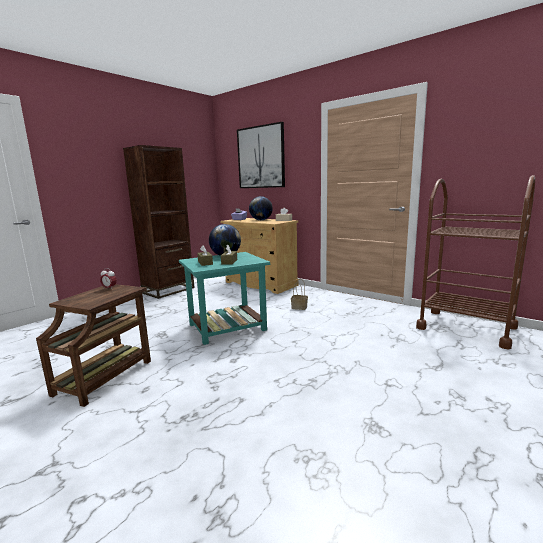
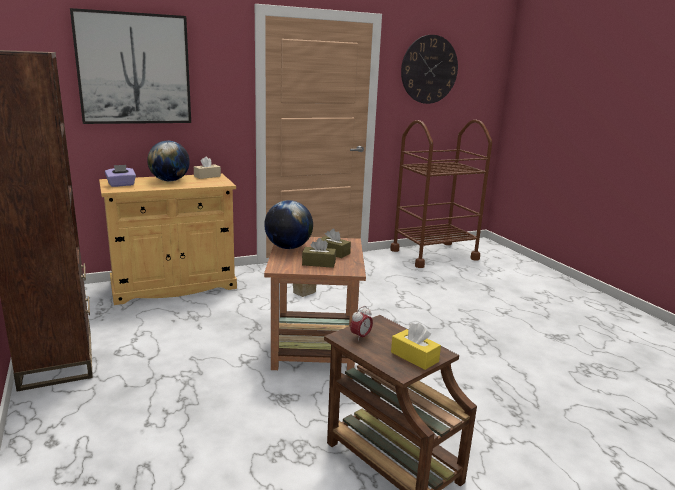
camera: 65 degrees left, 5 degrees up
(84, 301) = (414, 357): none -> yellow tissue box
(228, 327) = (314, 345): turquoise side table -> brown side table
(489, 126) = (429, 69): none -> wall clock

